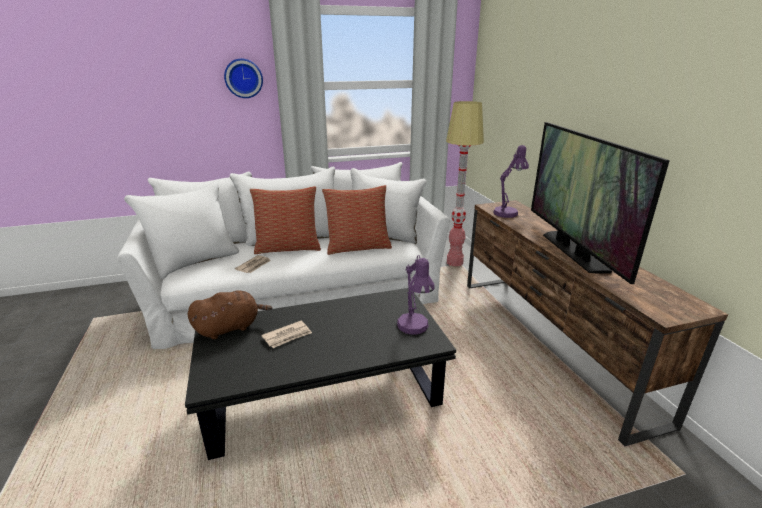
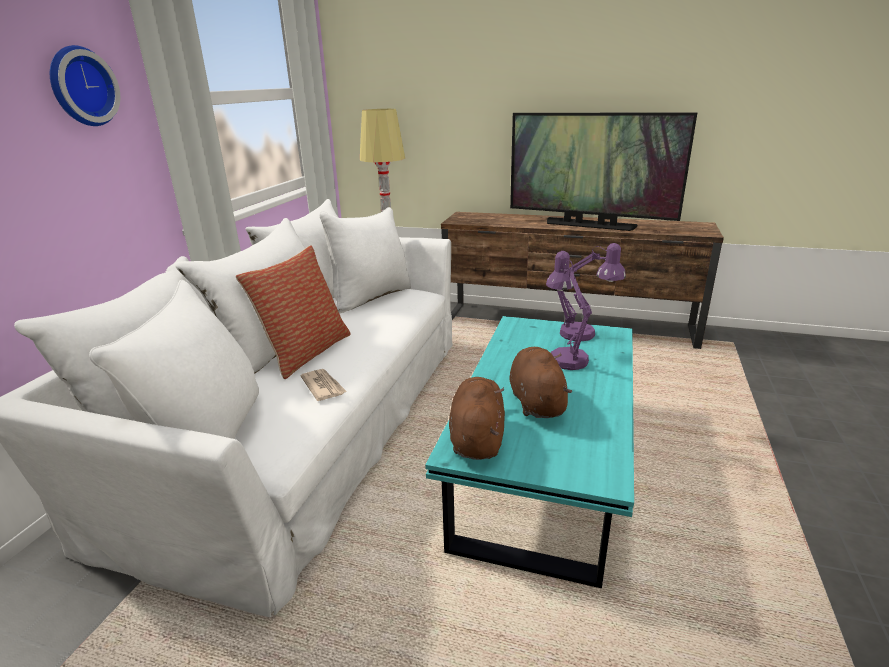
camera: 55 degrees left, 0 degrees up
(287, 336) = (536, 402): newspaper -> brown plush toy
(325, 395) = (544, 463): black coffee table -> turquoise coffee table
(358, 247) = (377, 313): pillow -> none
(507, 212) = (480, 219): purple table lamp -> purple table lamp (564, 357)

